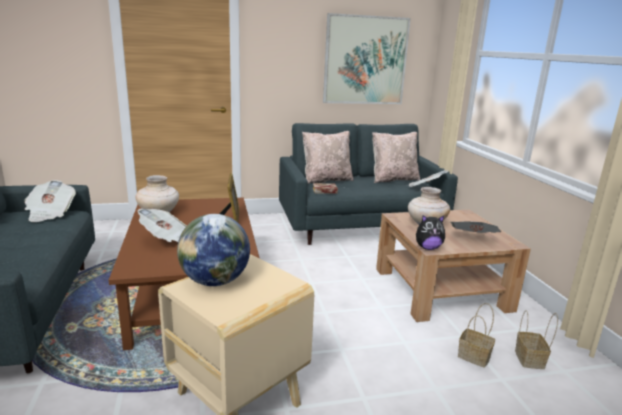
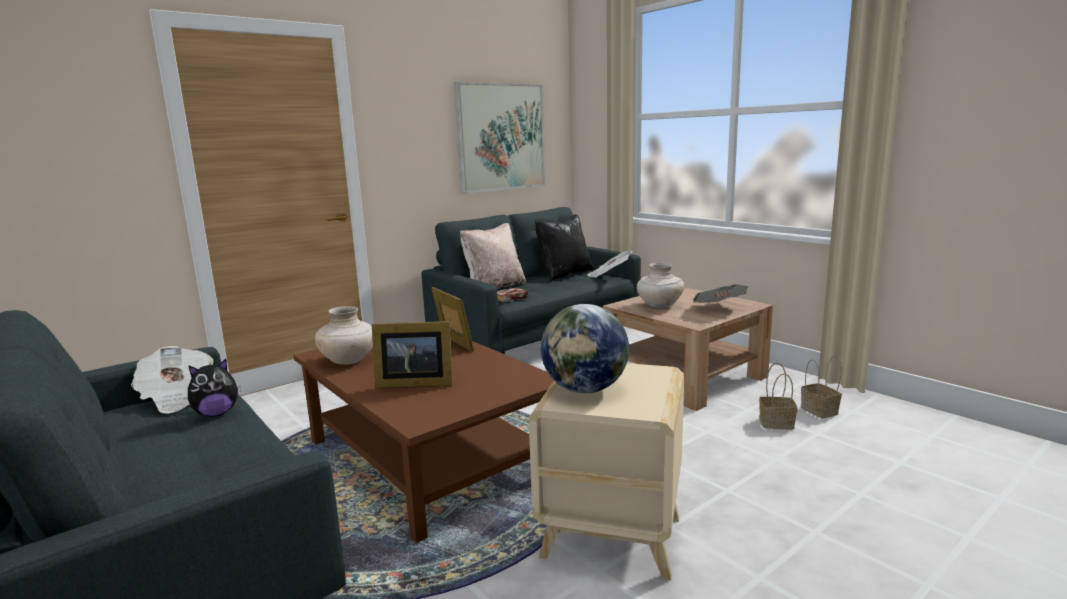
camera: 25 degrees left, 5 degrees down
(168, 240) = (413, 383): newspaper -> picture frame
(393, 179) = (564, 274): beige pillow -> black pillow
(428, 248) = (692, 324): plush toy -> plush toy (216, 413)

